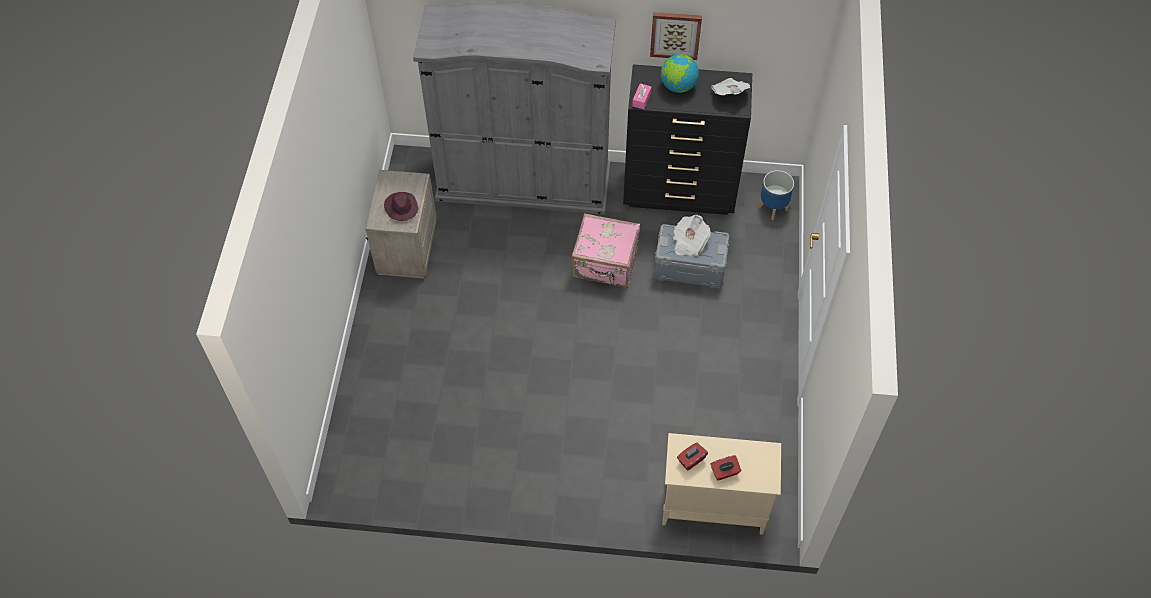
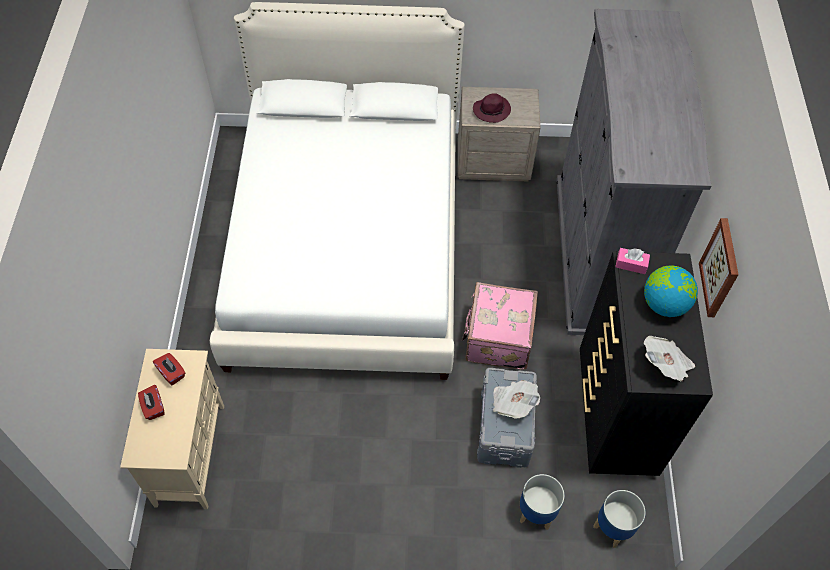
camera: 85 degrees right, 0 degrees up
(493, 376) = (347, 245): none -> white bed
(762, 254) = (535, 512): none -> planter

